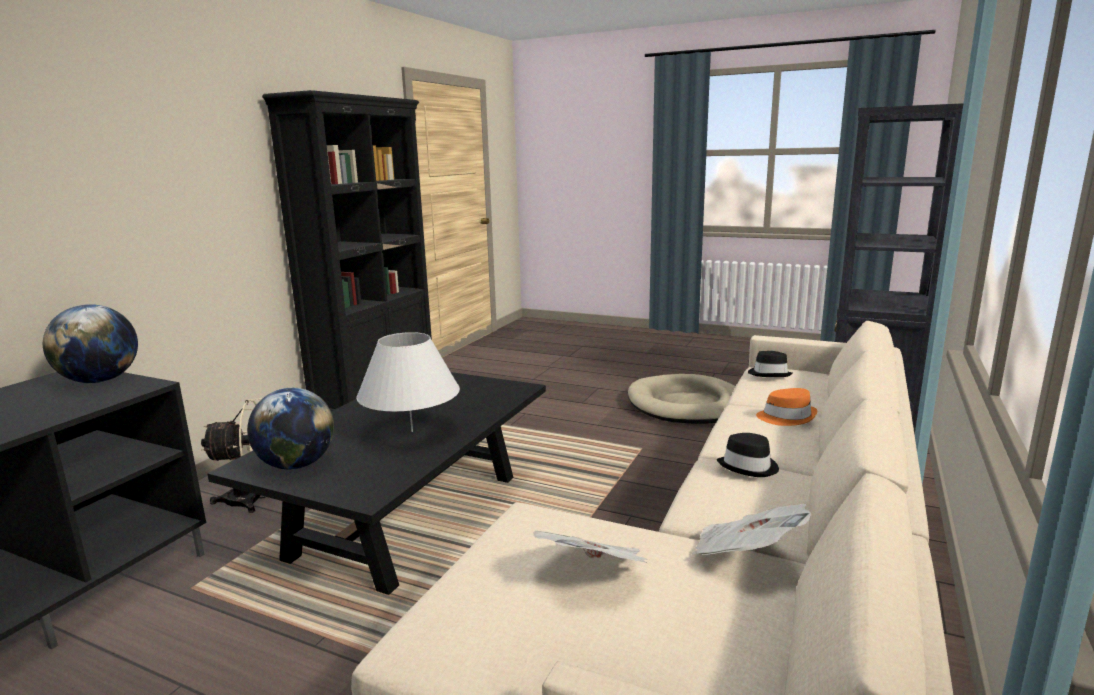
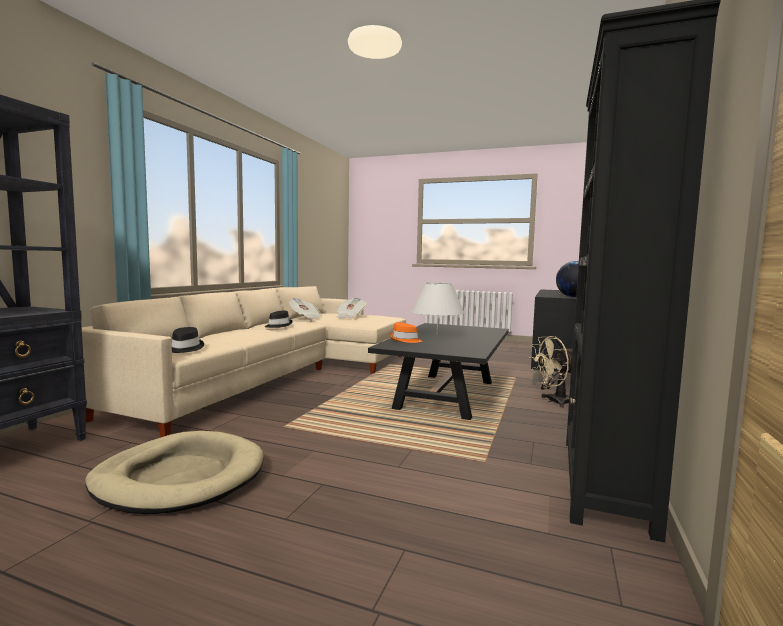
camera: 175 degrees right, 10 degrees down
(297, 465) = (474, 329): globe -> none
(786, 417) = (228, 333): orange hat -> orange hat (405, 340)

